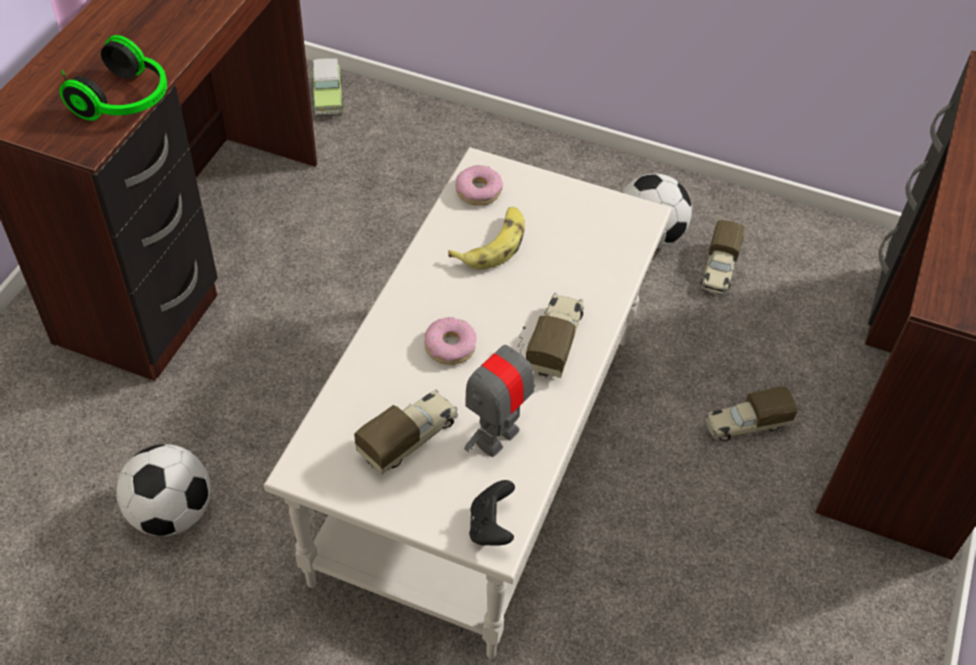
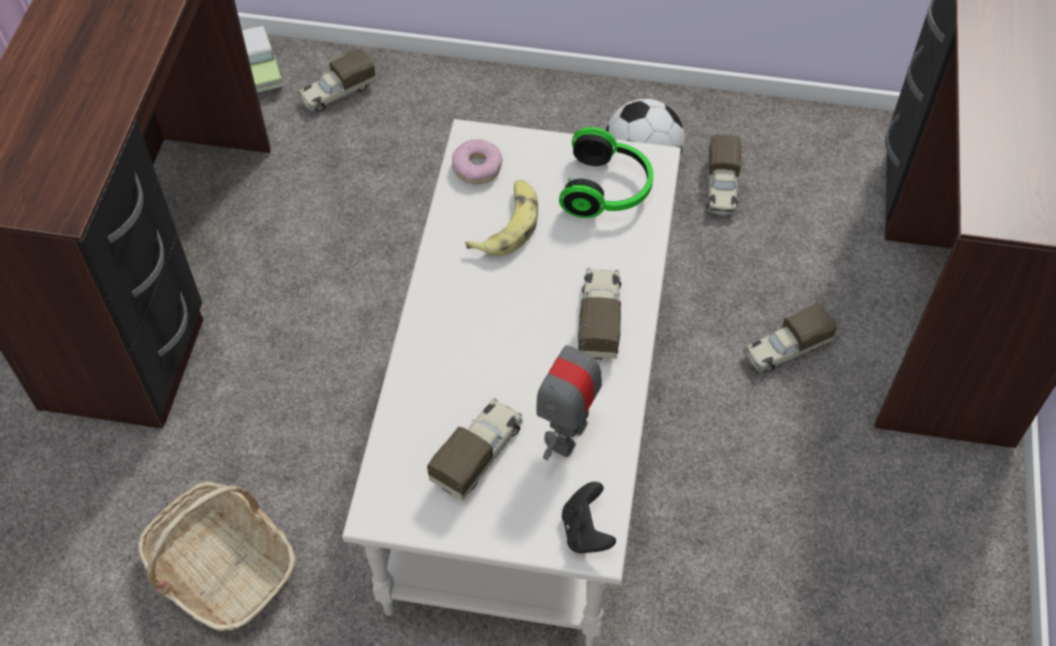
camera: 10 degrees left, 5 degrees up
(126, 101) = (89, 150): headphones -> headphones (607, 190)
(172, 512) = (222, 568): football -> basket
(388, 128) = (337, 93): none -> toy truck
(450, 346) = (493, 346): donut -> none

